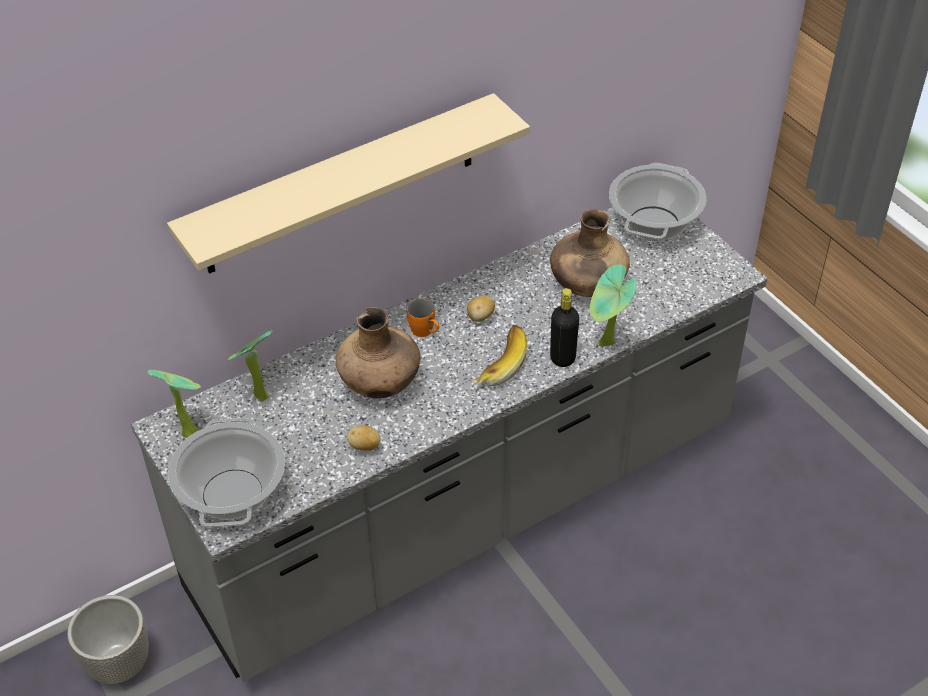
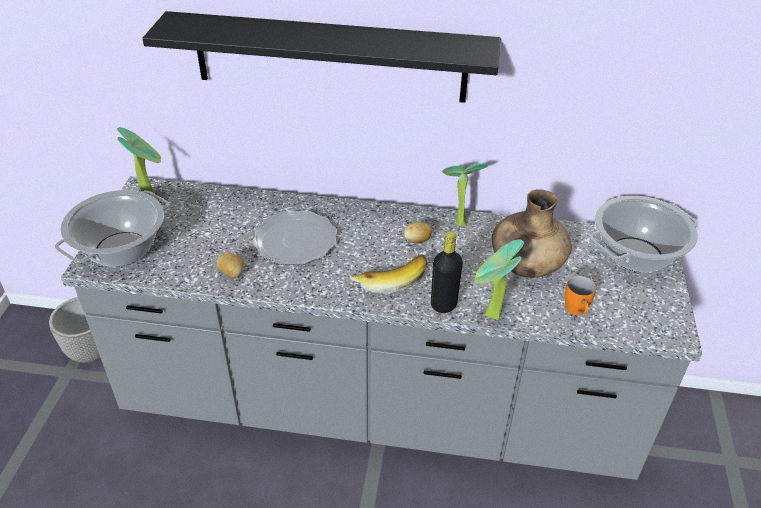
camera: 40 degrees right, 5 degrees down
(257, 397) = (213, 203): potted plant -> potted plant (457, 222)
(341, 185) = (330, 57): beige shelf -> black shelf
(380, 383) = (295, 241): brown vase -> plate
(425, 332) = (366, 228): orange mug -> orange mug (577, 311)

